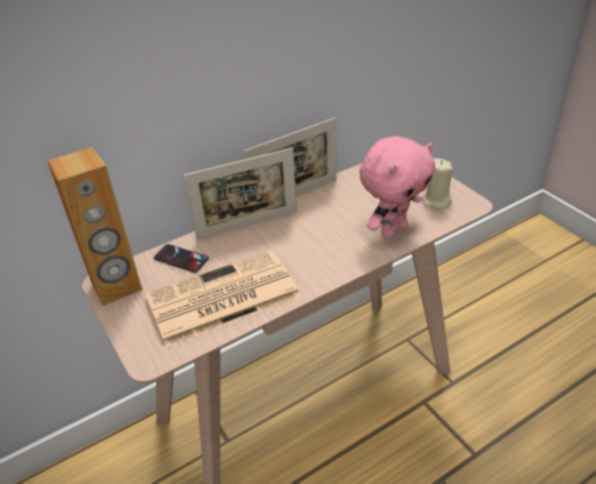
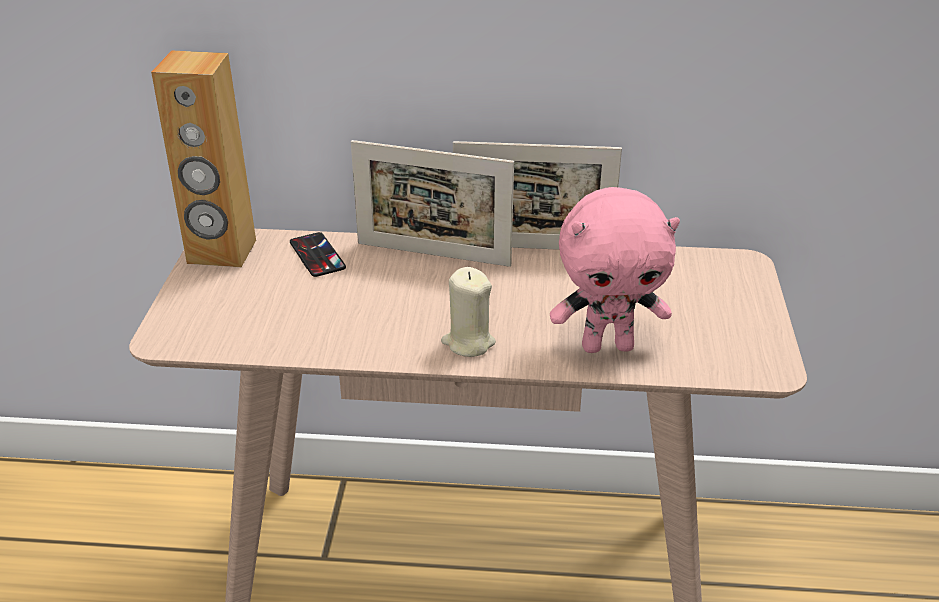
camera: 35 degrees right, 5 degrees down
(221, 299) = (304, 317): newspaper -> none
(436, 201) = (720, 340): beige candle -> beige candle (468, 342)

